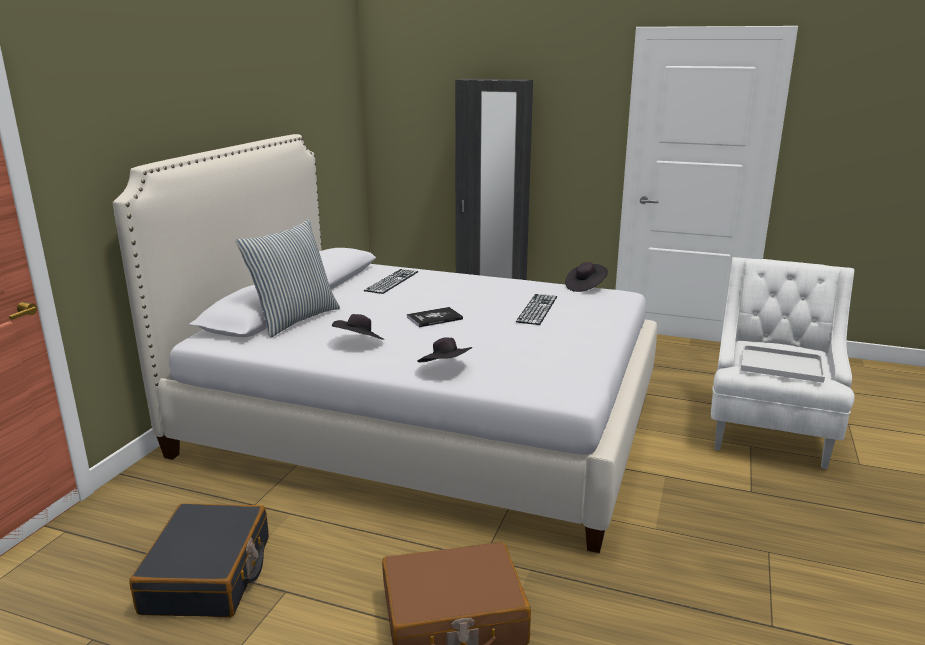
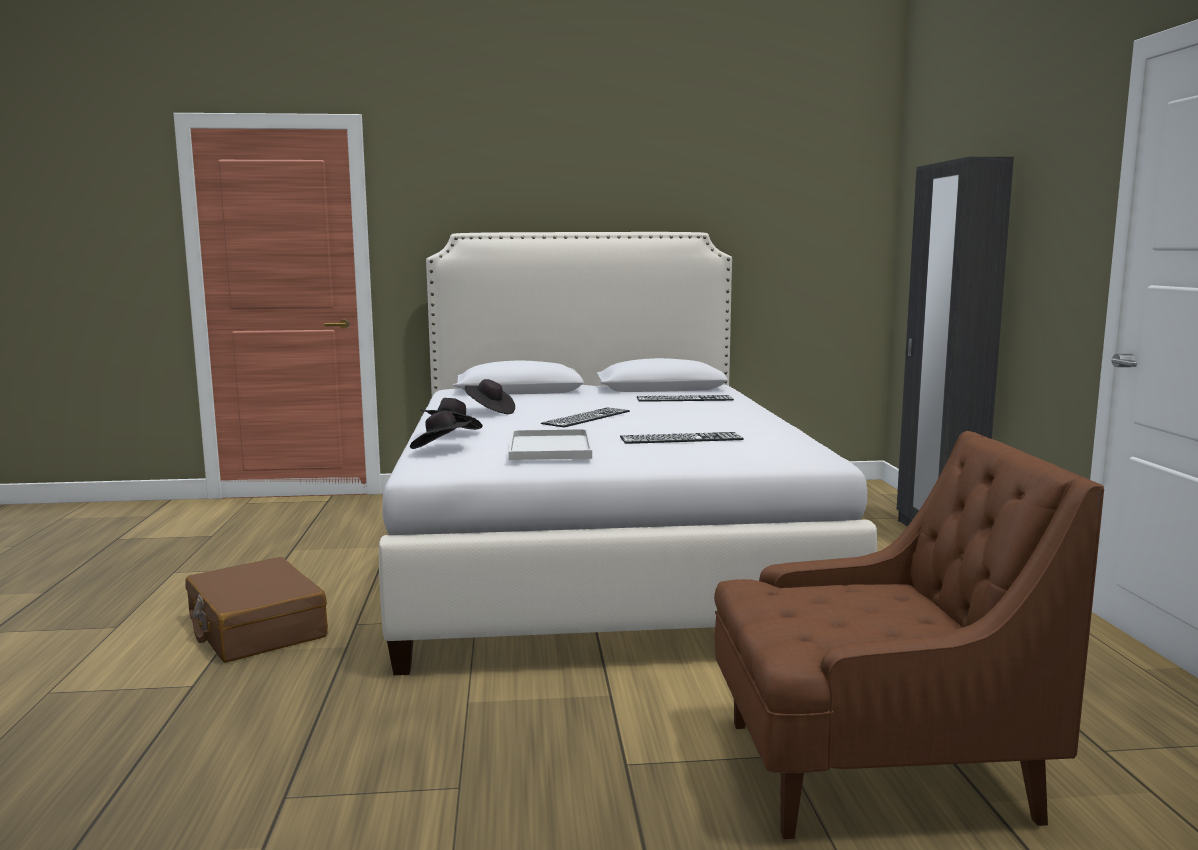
camera: 65 degrees right, 10 degrees down
(208, 575) = (291, 544): black suitcase -> none
(294, 319) = (527, 395): pillow -> none
(434, 318) = (586, 417): book -> keyboard
(585, 287) = (813, 445): black hat -> black hat (442, 450)
(769, 431) = (871, 771): white armchair -> brown armchair
(779, 365) = (804, 603): white tray -> white tray (549, 447)

